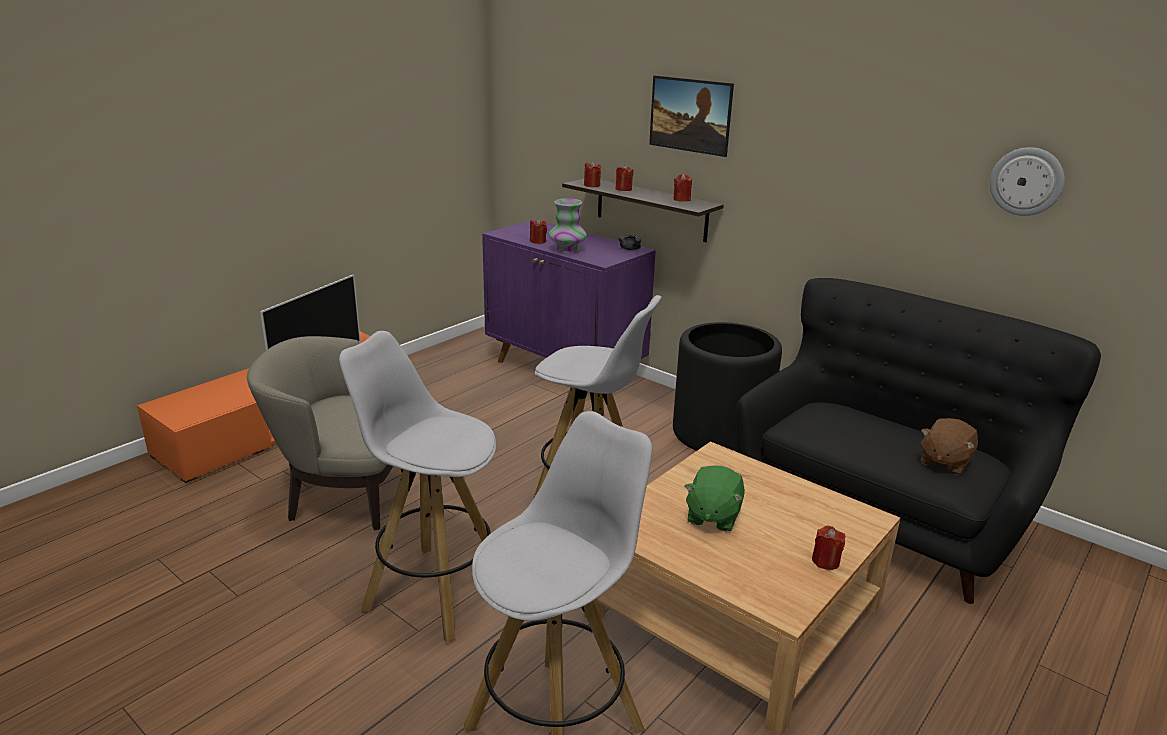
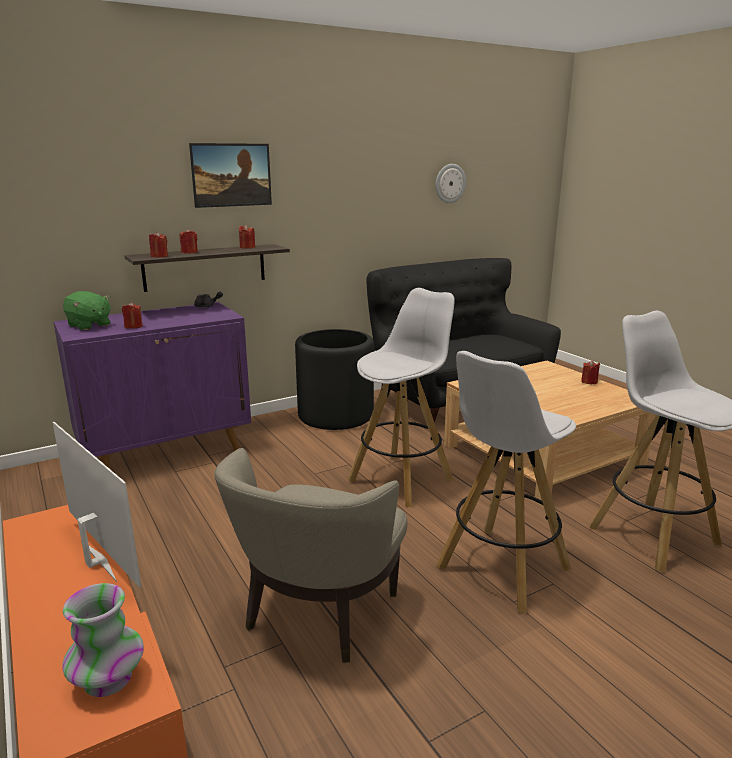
camera: 70 degrees left, 5 degrees down
(567, 250) = (177, 321): vase -> vase (107, 679)
(712, 516) = (541, 397): green plush toy -> green plush toy (89, 325)
(944, 463) = (493, 341): brown plush toy -> none

